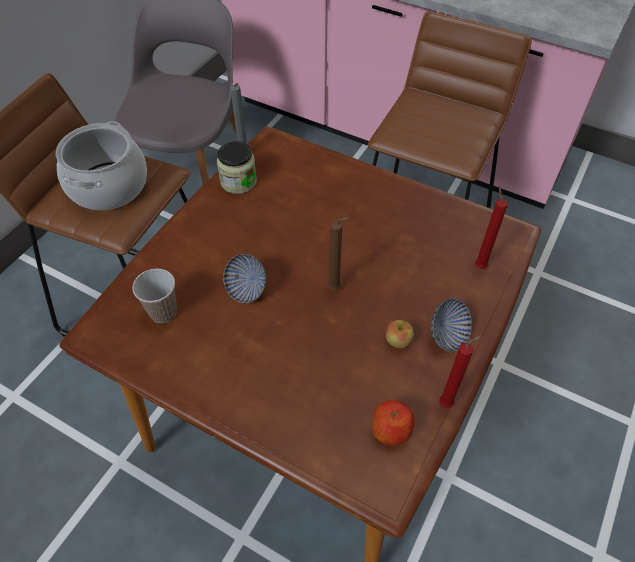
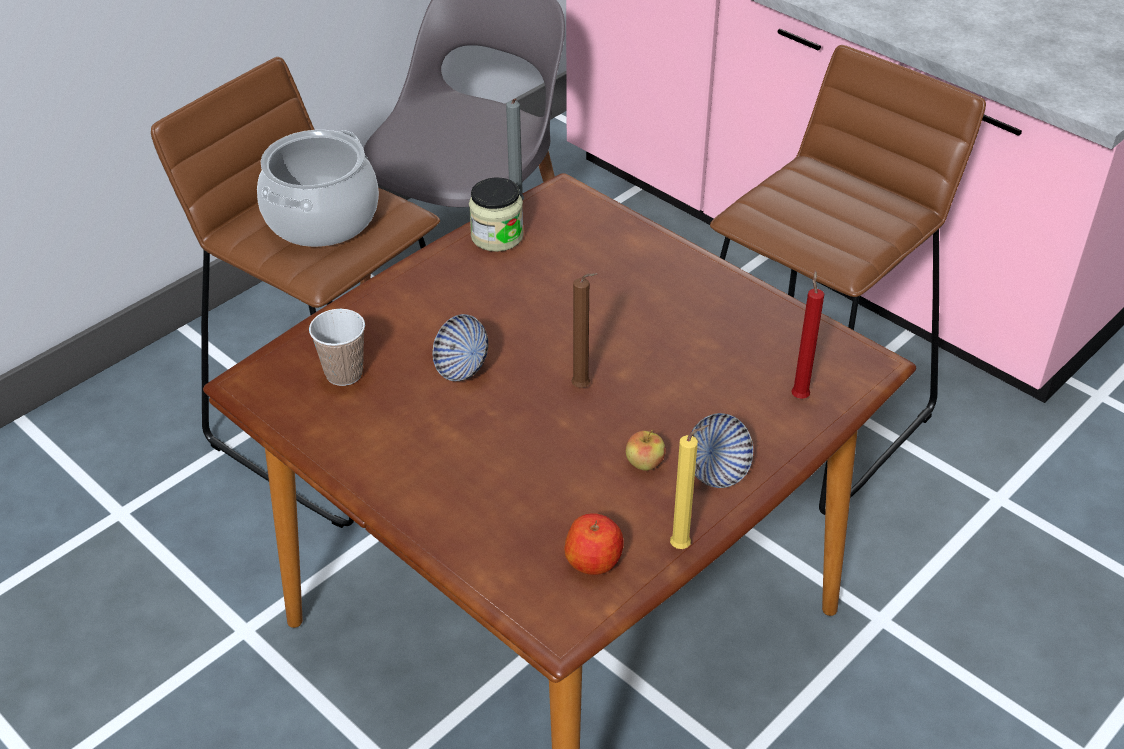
camera: 15 degrees right, 10 degrees down
(447, 403) = (683, 546): red candle -> yellow candle

